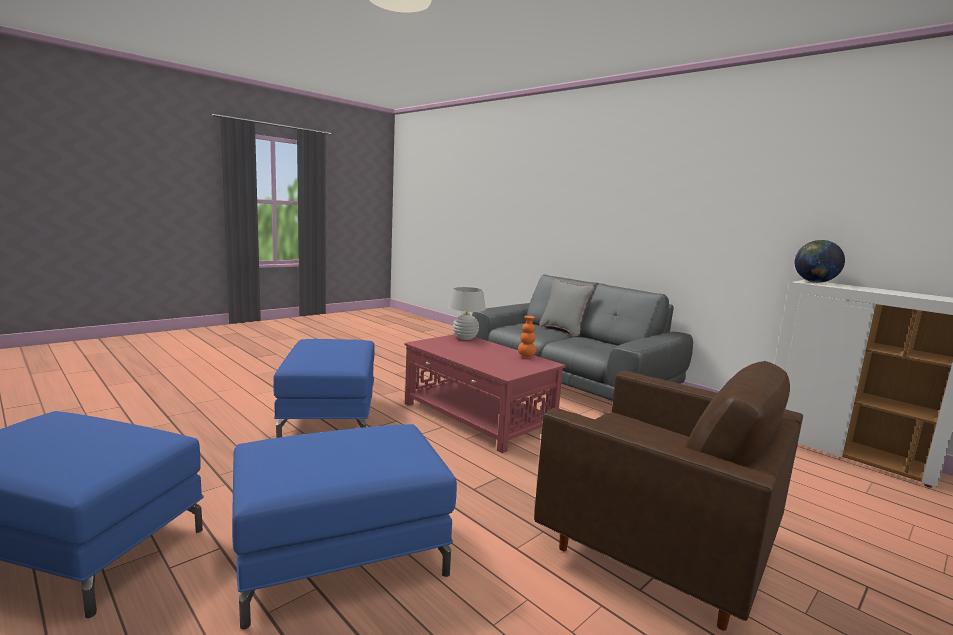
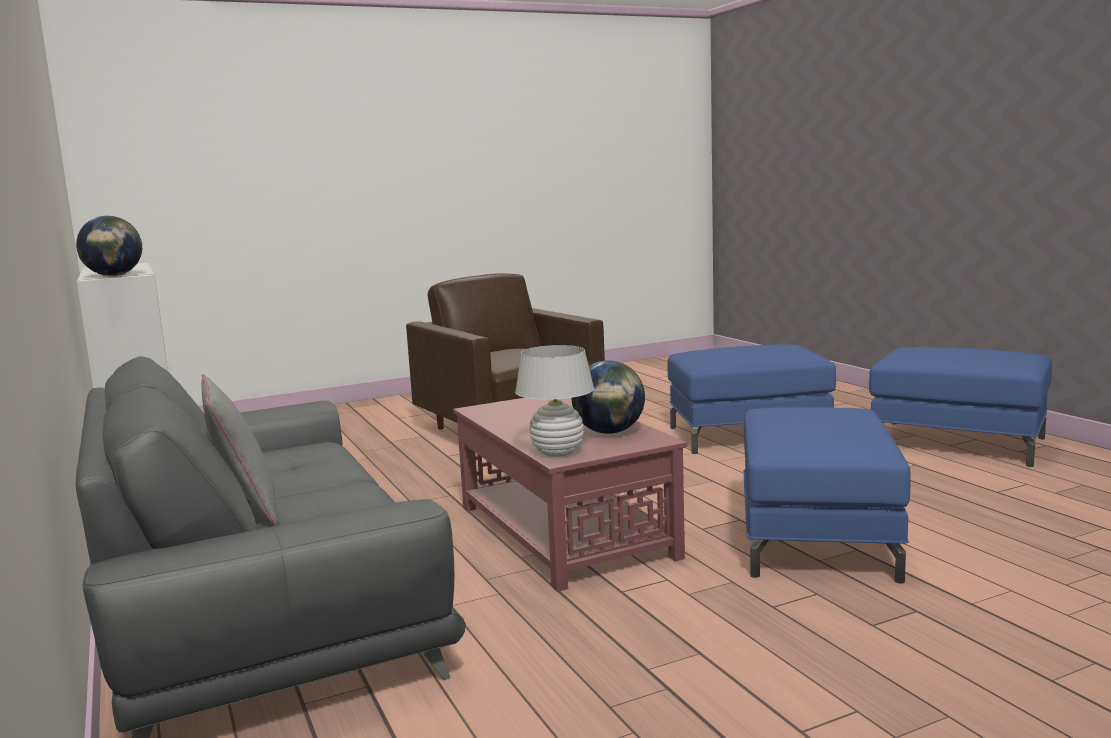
camera: 160 degrees left, 0 degrees up
(447, 347) = (609, 432): none -> globe
(526, 356) = (492, 418): orange vase -> none

